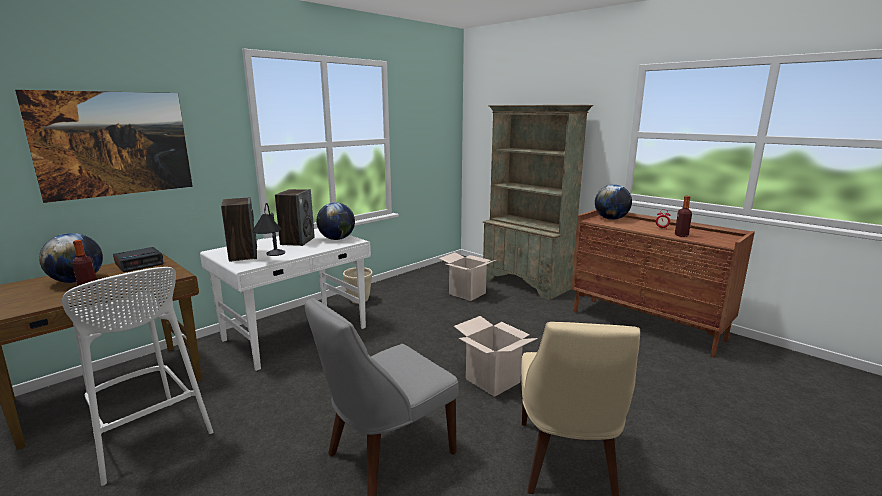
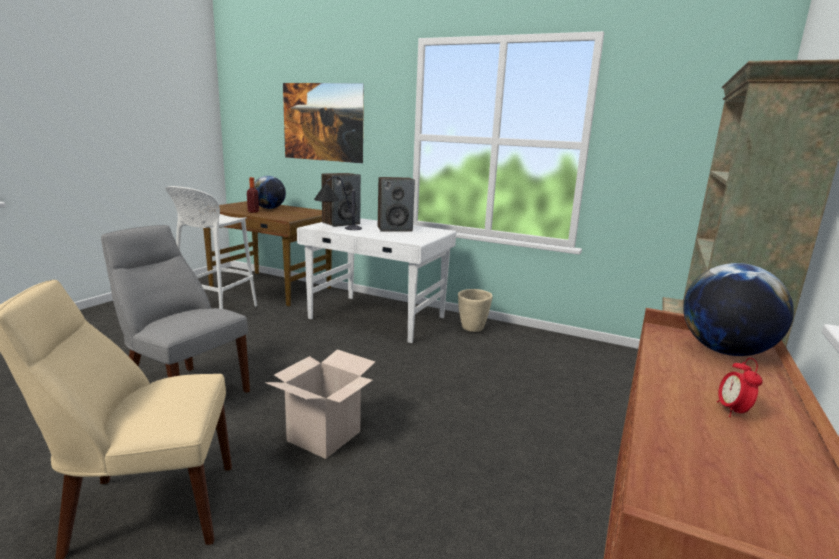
camera: 70 degrees right, 0 degrees up
(140, 264) = (307, 211): alarm clock -> none
(337, 239) = (414, 237): globe -> none
(467, 293) = (569, 389): cardboard box -> none
(681, 235) = (682, 435): bottle -> none

